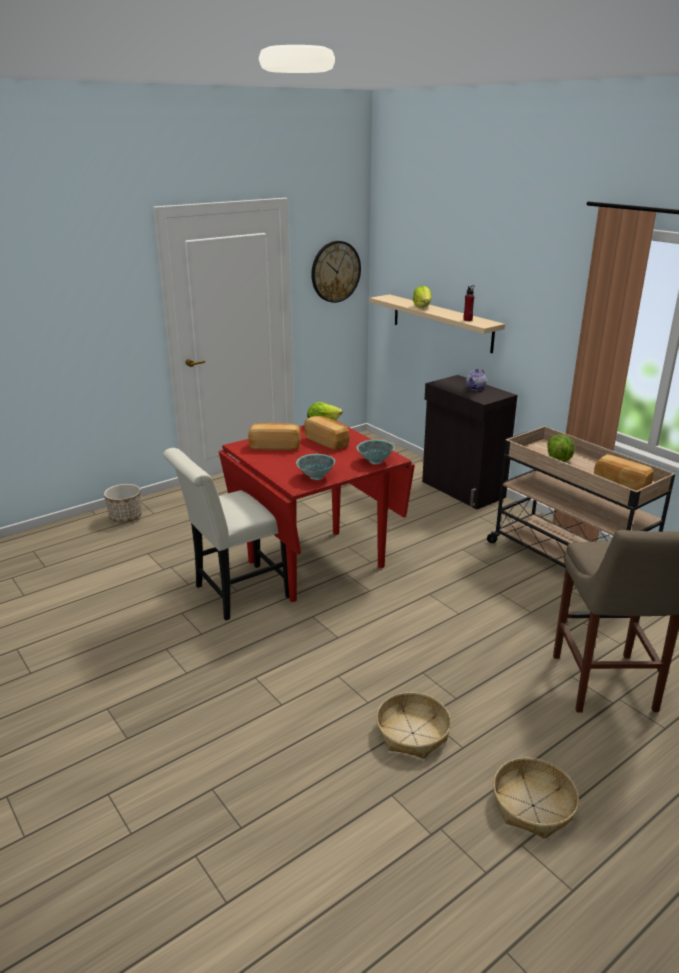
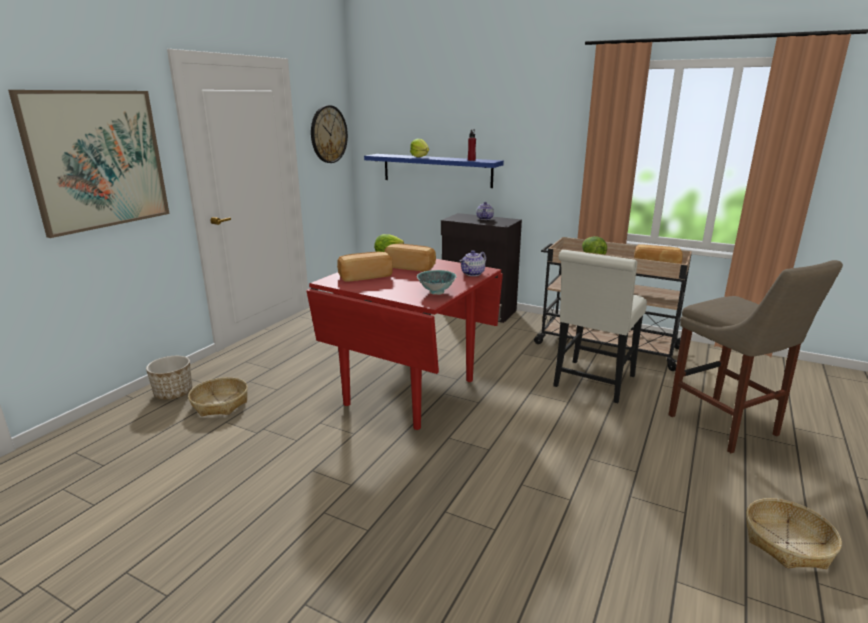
camera: 25 degrees left, 5 degrees down
(80, 310) = (97, 160): none -> picture
(236, 593) = (355, 436): white chair -> white chair (592, 383)
(375, 461) = (473, 274): bowl -> teapot
(412, 733) = (635, 515): basket -> basket (220, 404)
(441, 323) = (436, 170): beige shelf -> blue shelf

